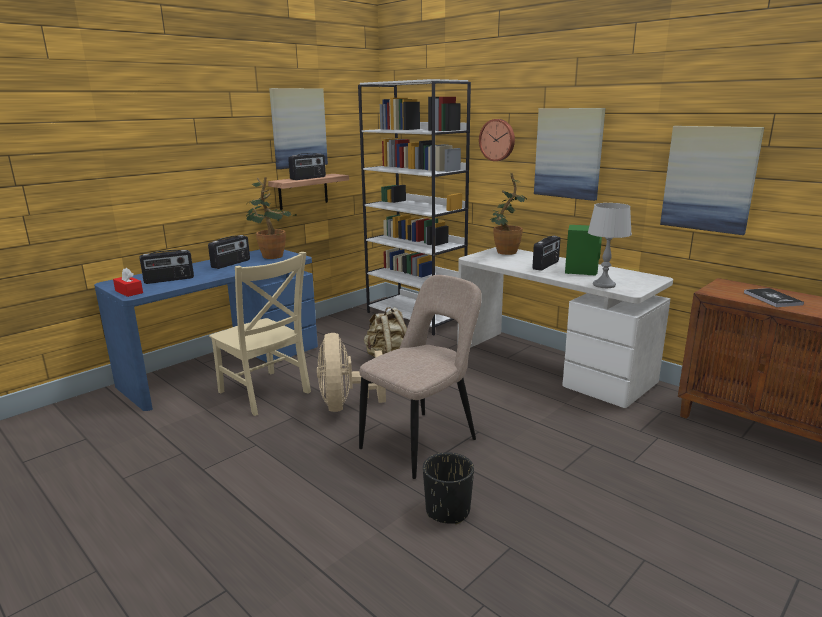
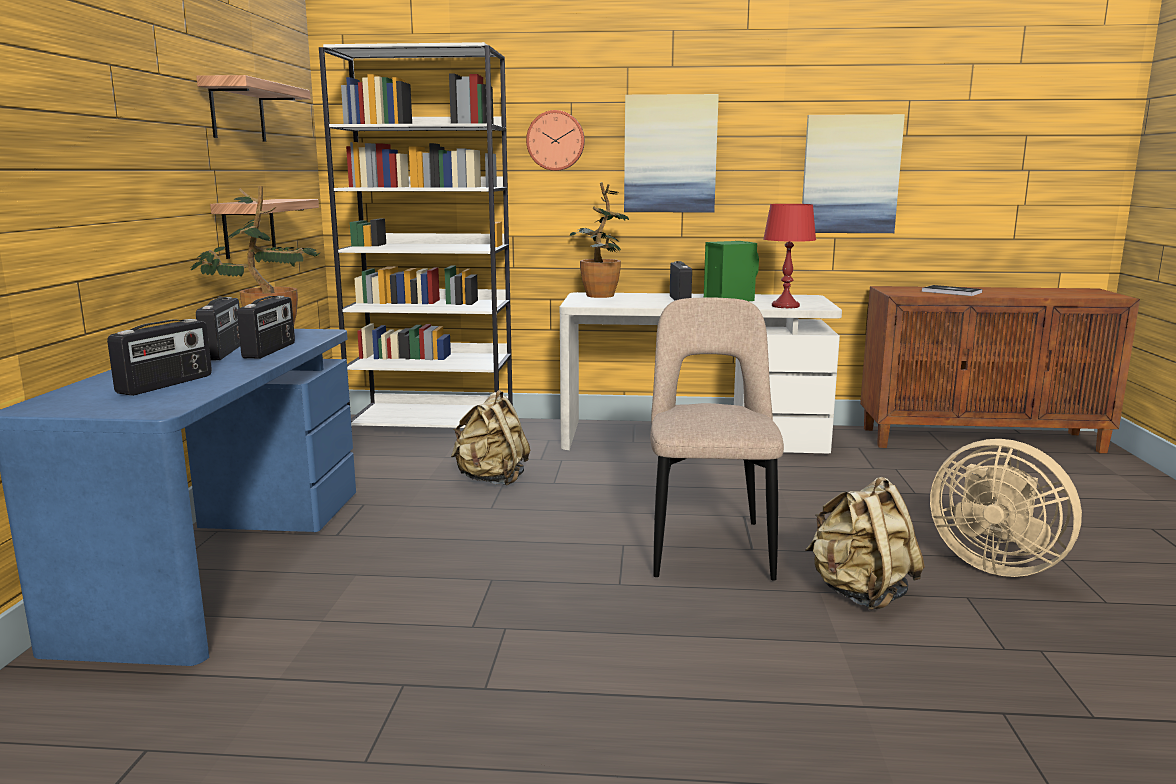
camera: 40 degrees left, 5 degrees down
(129, 292) = (133, 409): red tissue box -> none
(266, 394) = (388, 568): beige chair -> none
(298, 128) = (237, 111): picture -> shelf
(308, 178) = (271, 200): radio -> radio (270, 350)
(346, 404) = (537, 541): beige fan -> beige fan (994, 564)
(447, 510) = (860, 594): black planter -> beige backpack
(604, 285) = (785, 306): grey table lamp -> red table lamp

